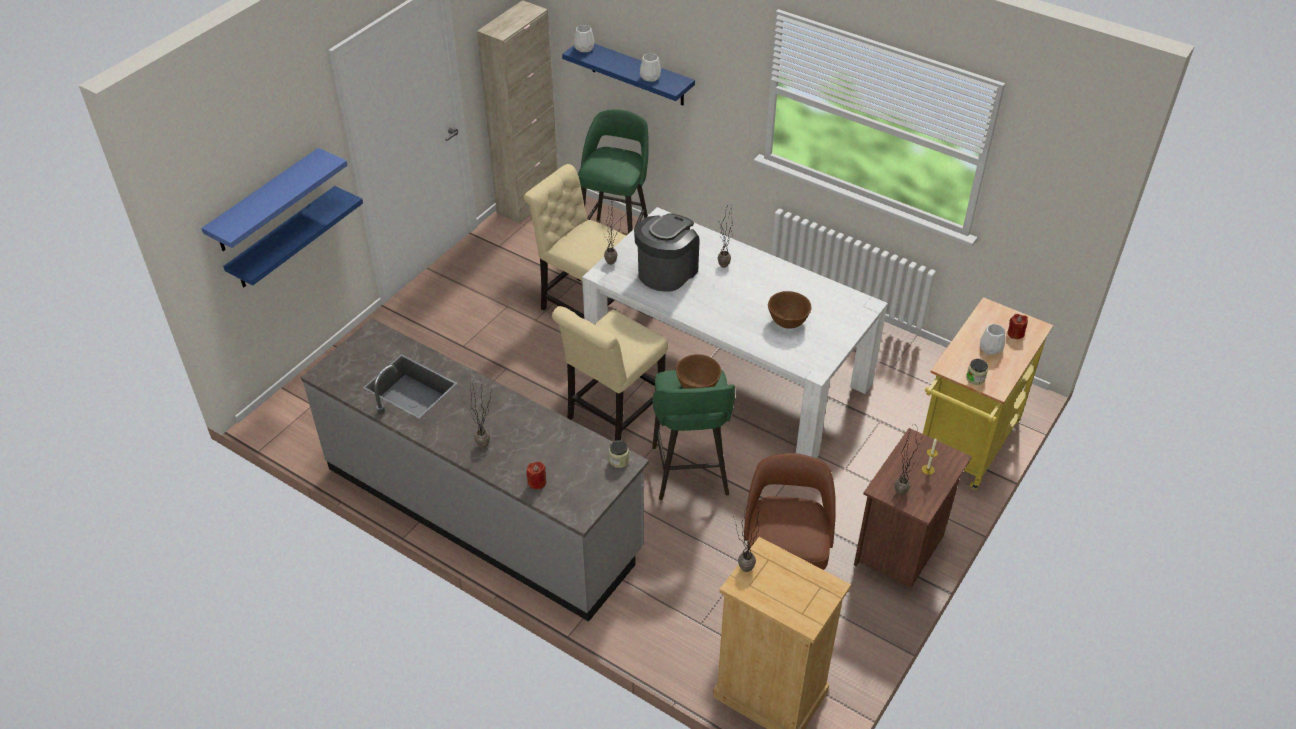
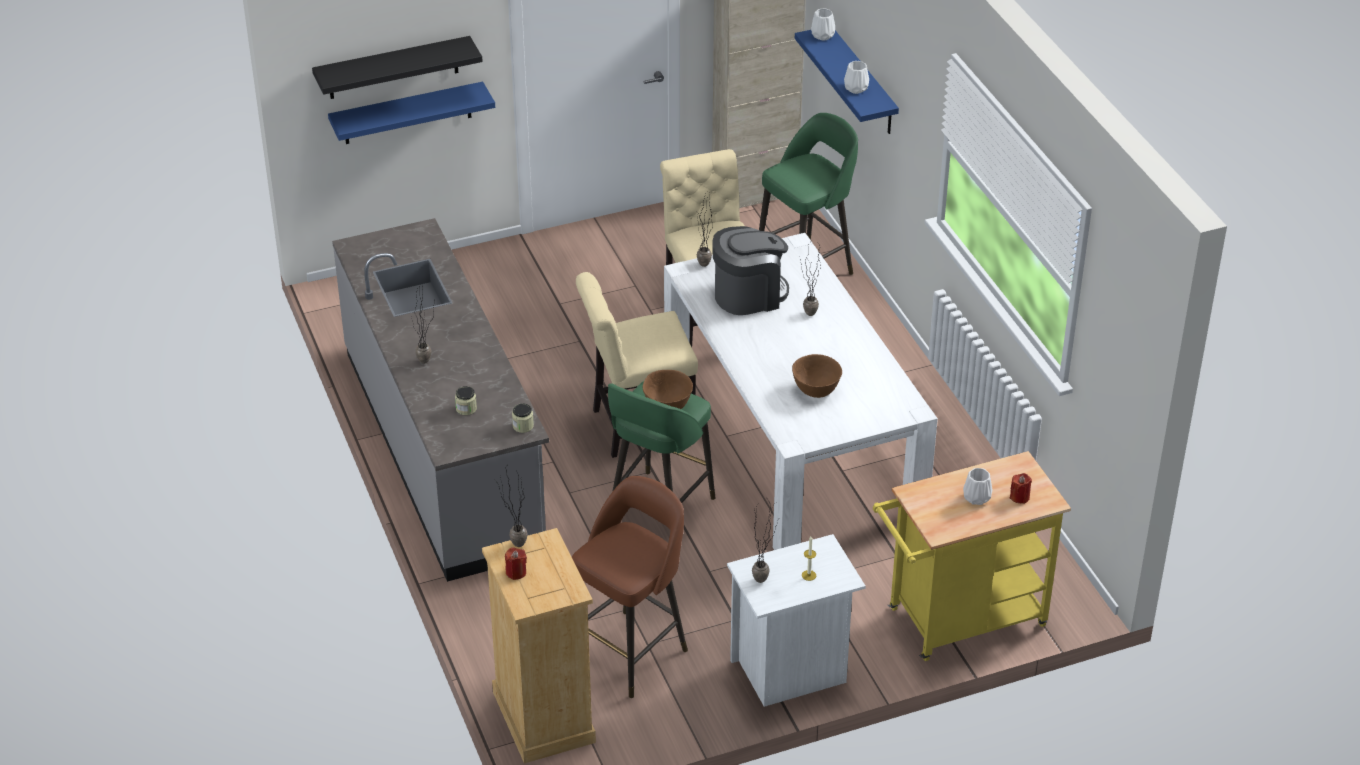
camera: 35 degrees right, 5 degrees down
(266, 201) = (393, 68): blue shelf -> black shelf
(537, 482) = (438, 410): red candle -> red candle (516, 572)
(900, 549) = (791, 671): brown nightstand -> white nightstand
(975, 378) = (927, 515): jar -> jar (466, 409)

